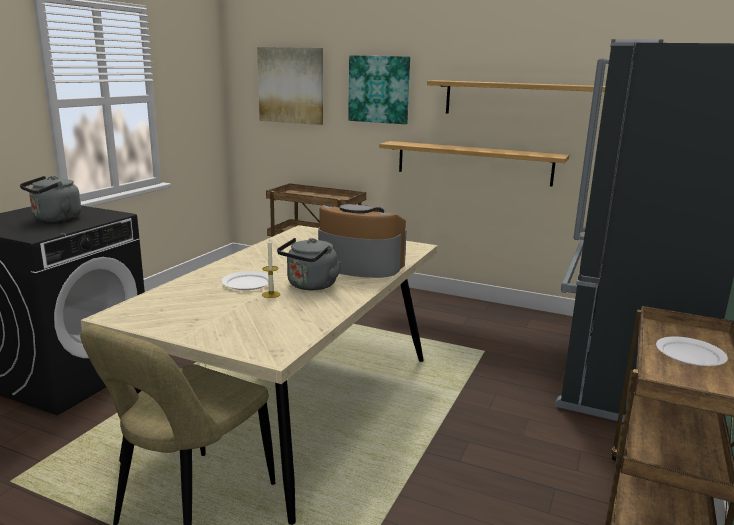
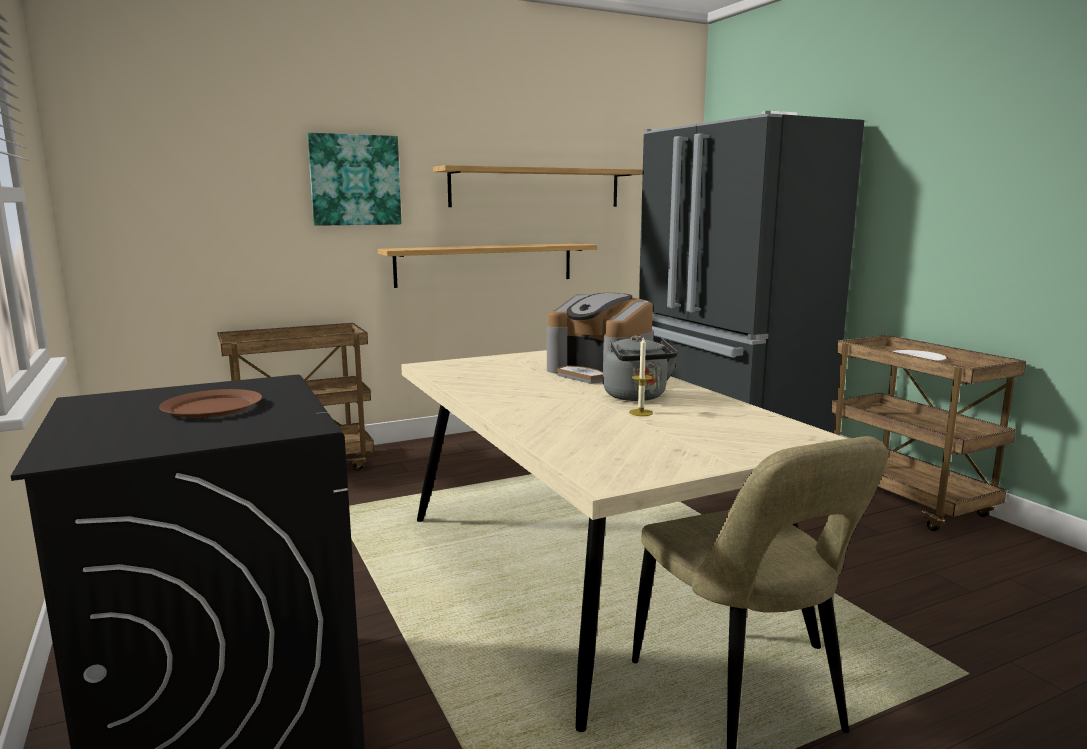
camera: 50 degrees left, 5 degrees down
(55, 219) = (211, 408): grey kettle -> brown plate
(247, 283) = (584, 413): white plate -> none
(291, 85) = (202, 178): picture -> none
(359, 265) = (601, 373): coffee machine -> coffee machine turned 105 degrees counterclockwise

